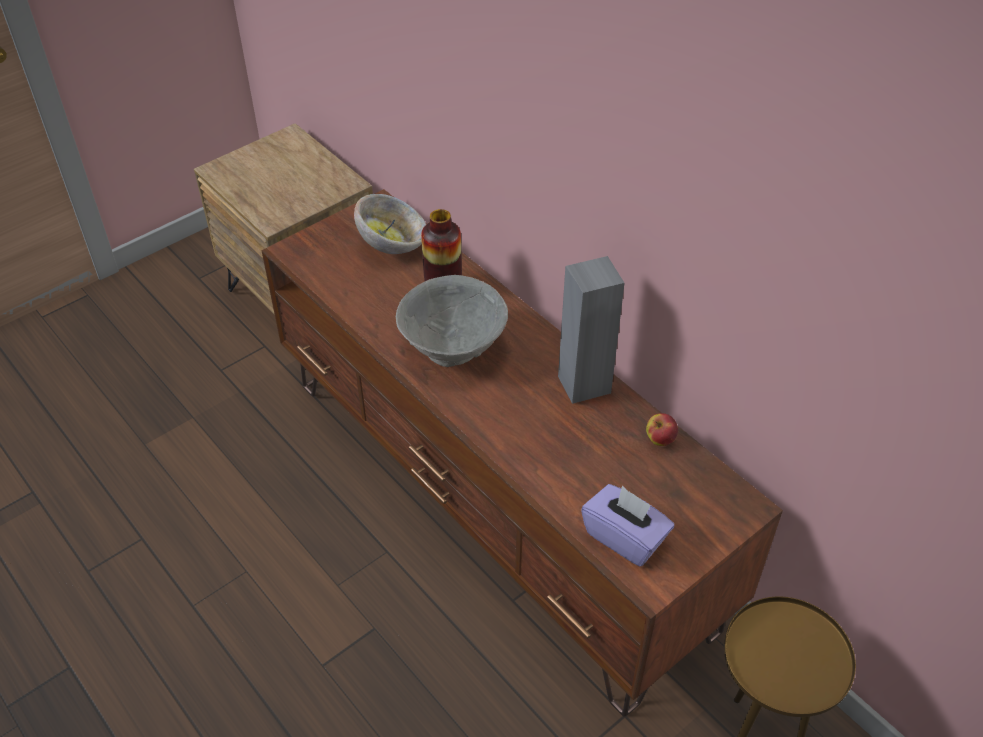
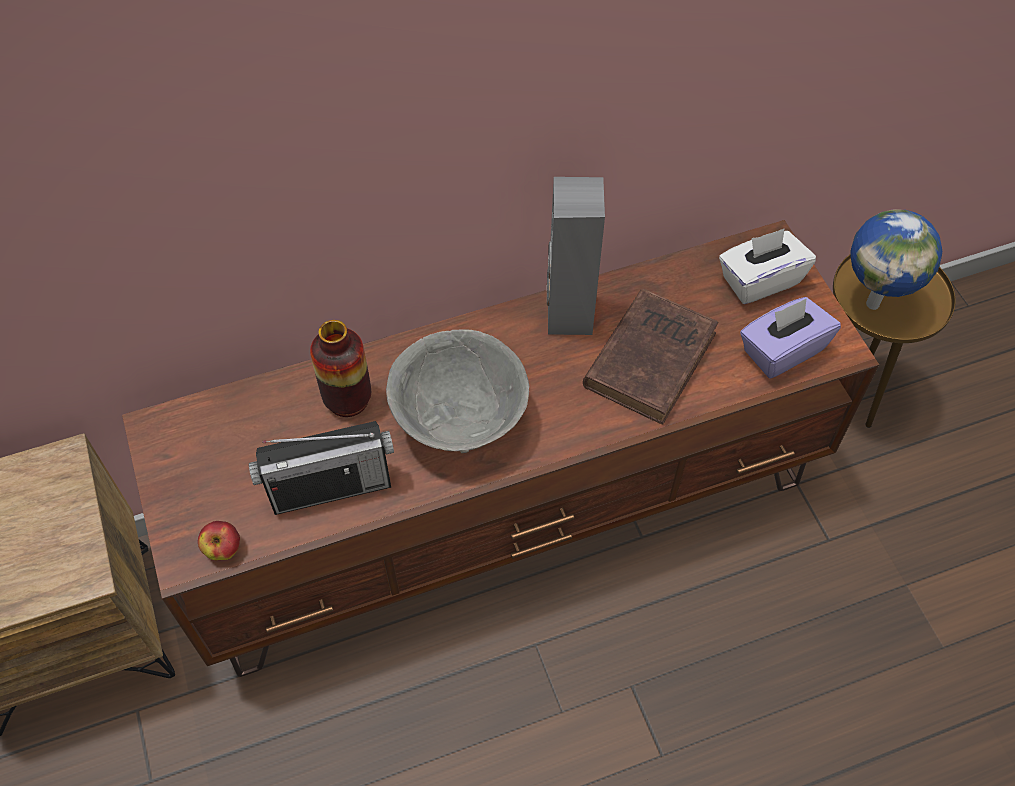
camera: 70 degrees left, 10 degrees up
(368, 299) = (330, 488): none -> radio
(392, 244) = (240, 433): bowl -> none
(569, 447) = (651, 357): none -> brown book
(660, 439) = (669, 278): apple -> apple (223, 549)
(696, 505) = (759, 280): none -> white tissue box
(767, 640) = (874, 303): none -> globe

